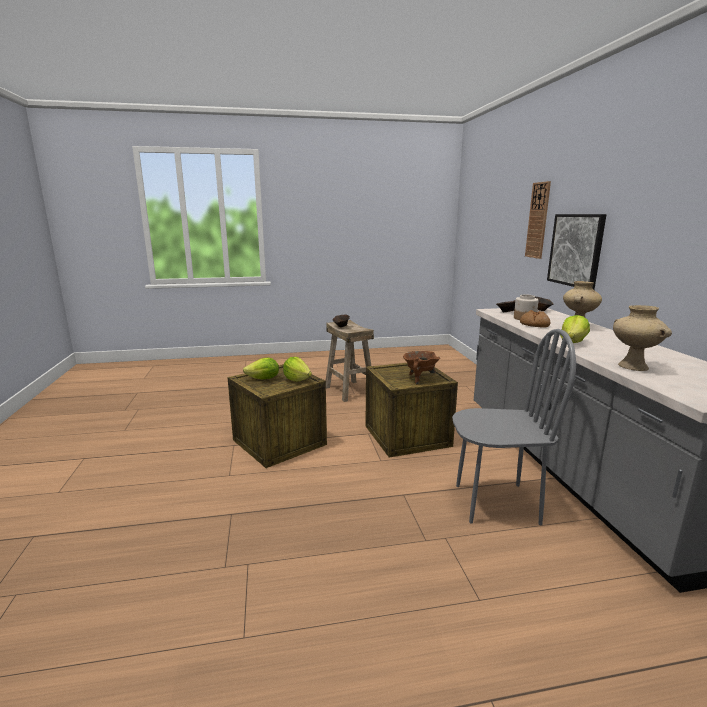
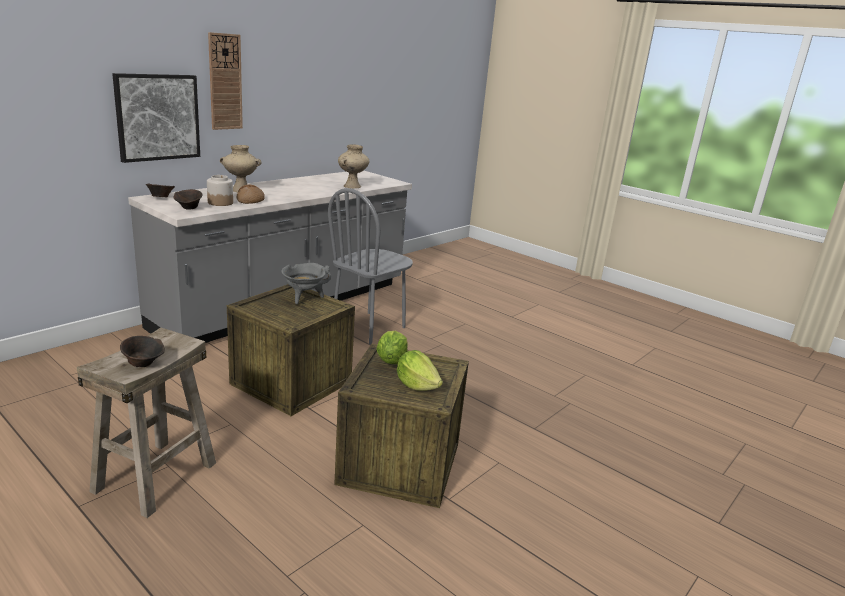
camera: 130 degrees left, 5 degrees up
(419, 379) = (304, 298): brown cooking pot -> grey cooking pot
(496, 503) = (369, 327): grey chair -> grey chair turned 105 degrees counterclockwise
(538, 220) = (61, 82): wall clock -> wall clock (225, 82)
(573, 342) = (306, 193): lettuce -> none

